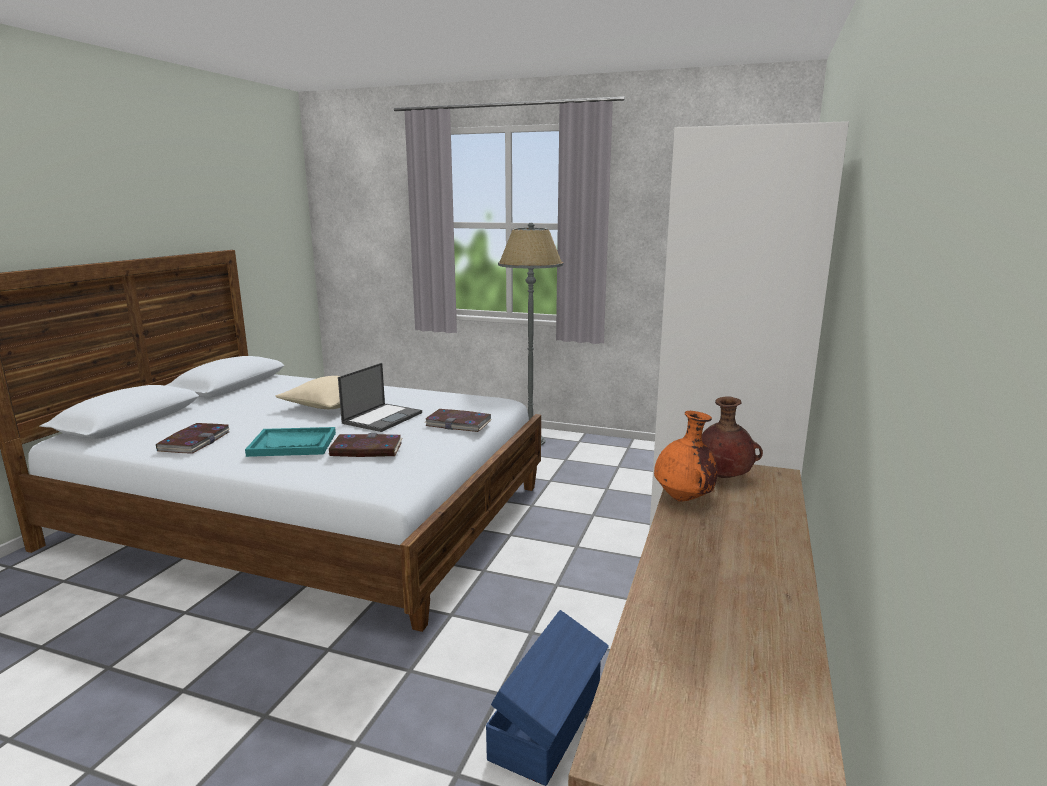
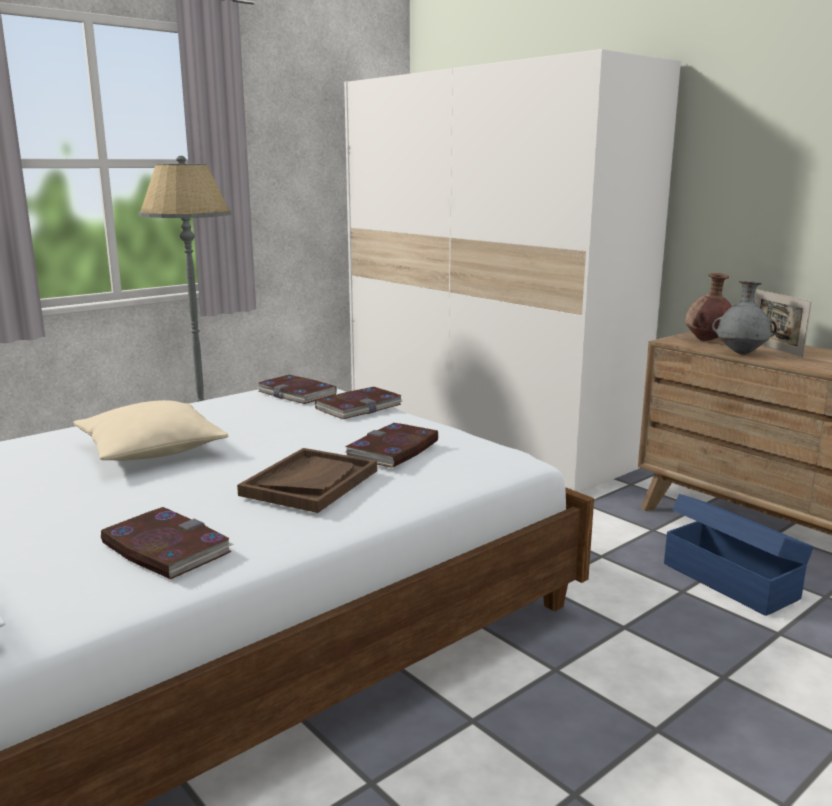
camera: 60 degrees left, 0 degrees up
(293, 444) = (310, 482): turquoise tray -> brown tray
(383, 418) = (274, 432): laptop -> none
(470, 404) = (297, 393): none -> book
(684, 499) = (741, 353): orange vase -> grey vase
(745, 515) = (775, 348): none -> picture frame

